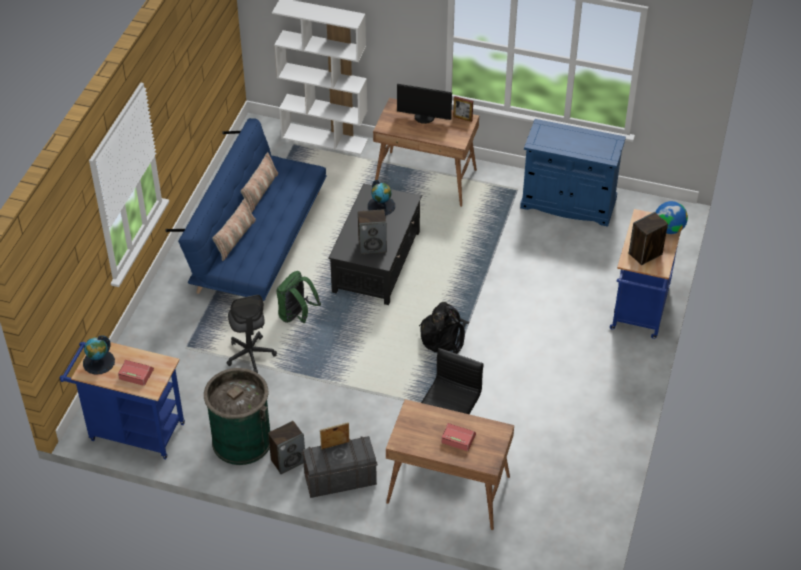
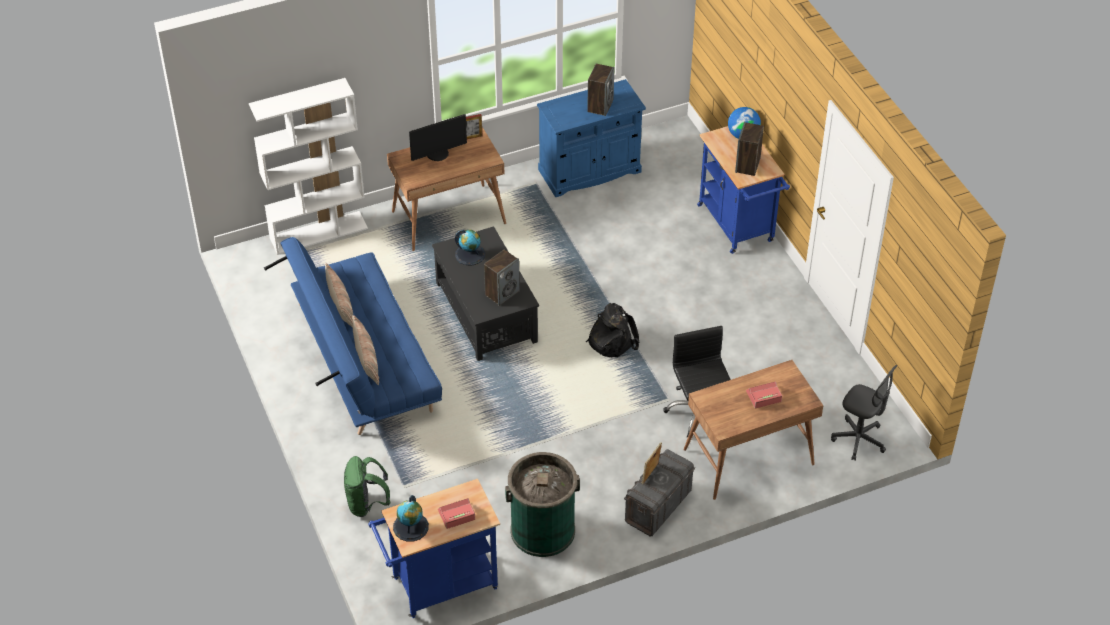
camera: 40 degrees left, 0 degrees up
(250, 355) = (468, 456): grey office chair -> grey office chair (859, 440)
(288, 461) = (599, 520): speaker -> speaker (600, 105)
(297, 316) = (470, 399): green backpack -> green backpack (367, 504)

